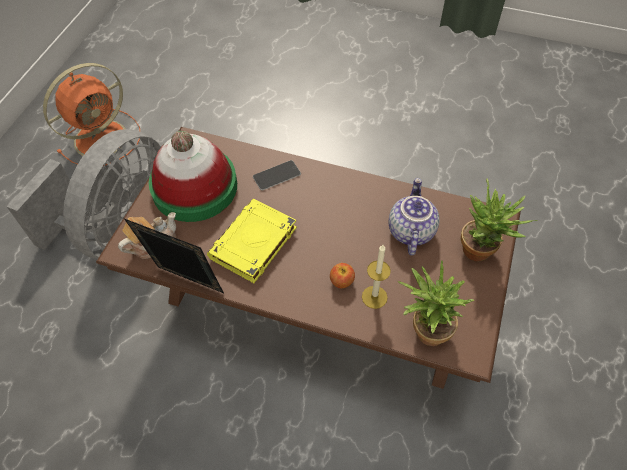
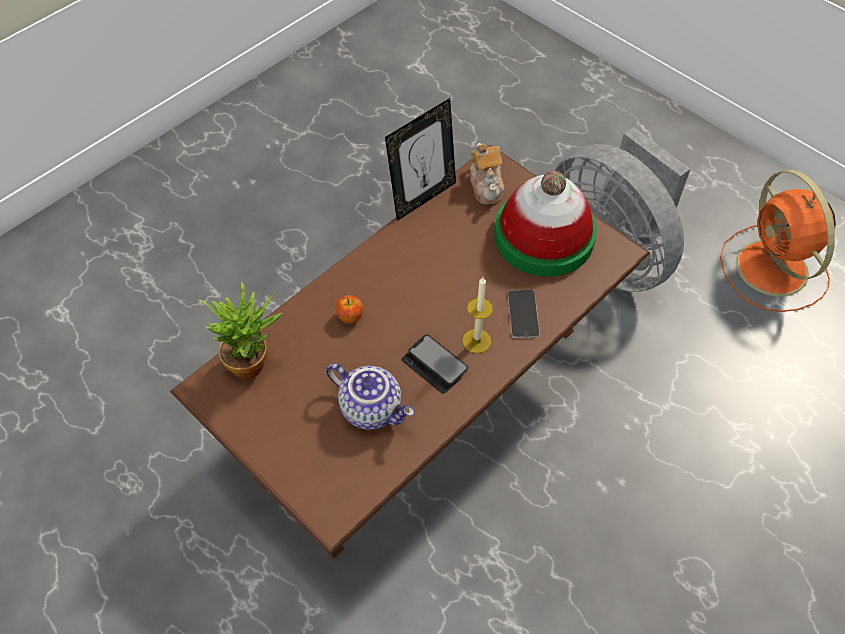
camera: 115 degrees right, 0 degrees up
(253, 244) = (439, 261): yellow book -> none
(351, 209) = (434, 365): none -> phone
(374, 297) = (315, 336): candle -> candle (476, 341)
(482, 252) = (301, 467): potted plant -> none

